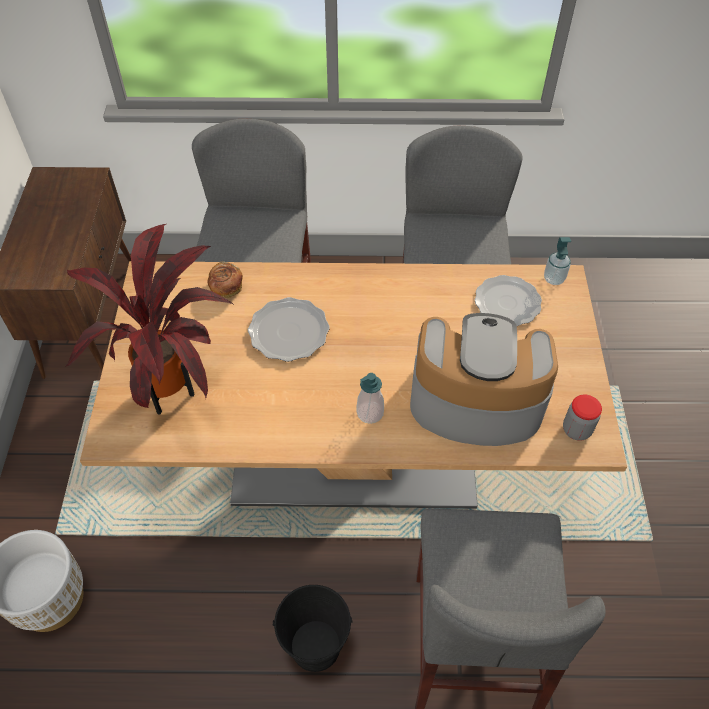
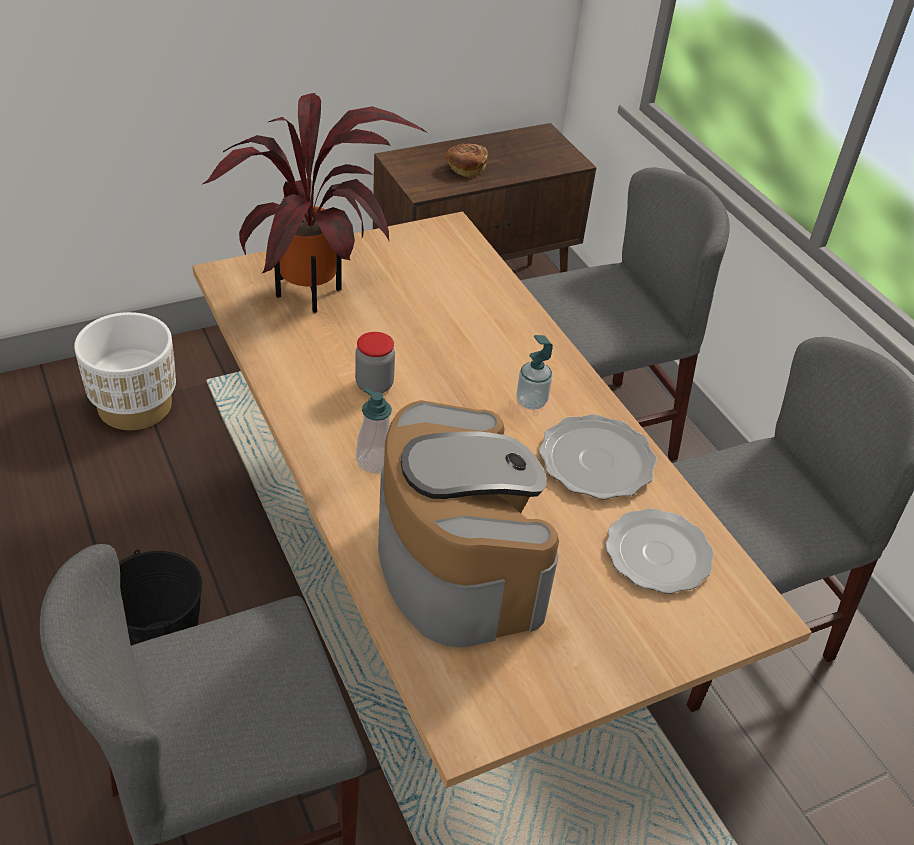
camera: 60 degrees right, 10 degrees down
(226, 288) = (478, 288): bread -> bread (466, 169)
(289, 331) = (451, 356): plate -> plate (597, 461)
(554, 279) = (750, 599): soap dispenser -> soap dispenser (531, 401)
(576, 430) = (477, 695): jar -> jar (374, 385)

